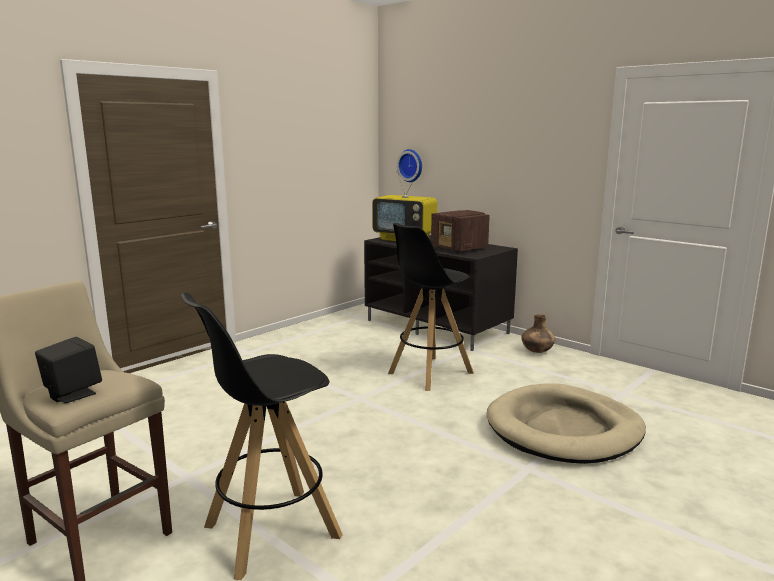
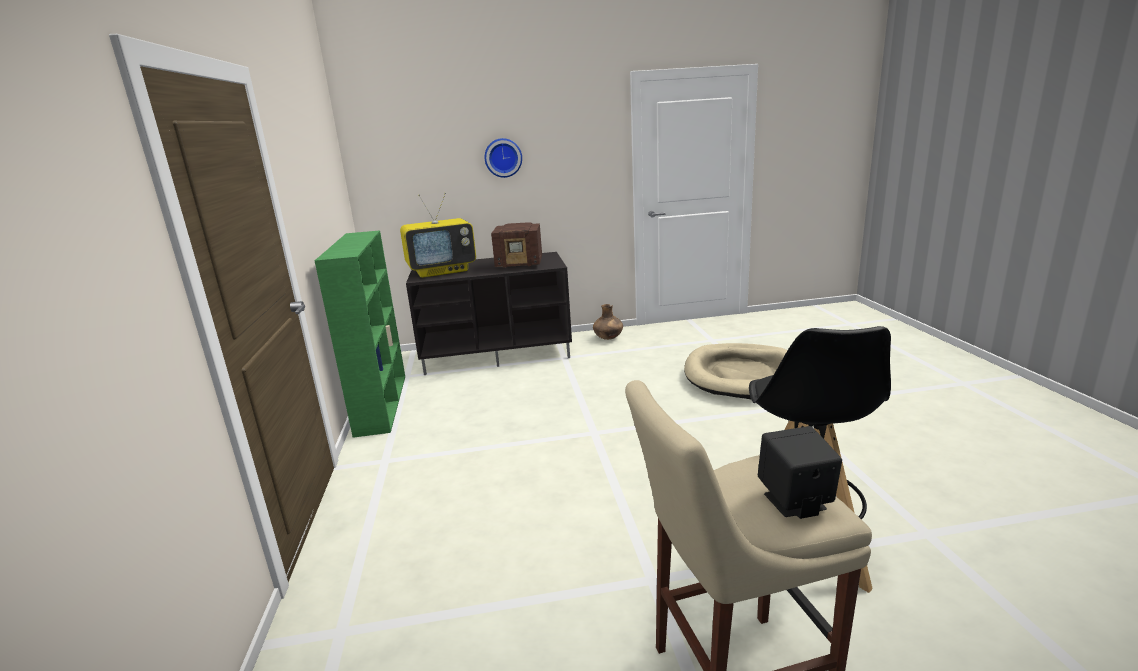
camera: 50 degrees left, 5 degrees up
(314, 325) = (381, 403): none -> green bookcase
(411, 165) = (404, 187): wall clock -> wall clock (503, 158)
(429, 373) = (587, 387): black stool -> none

